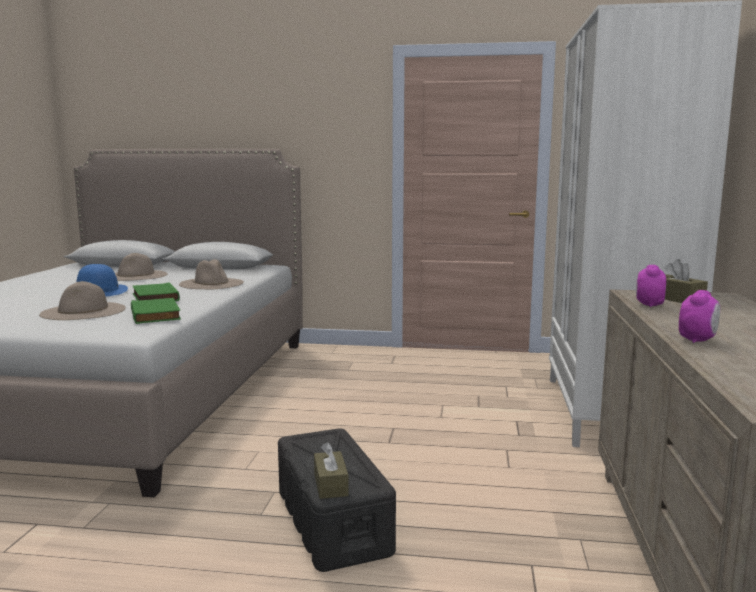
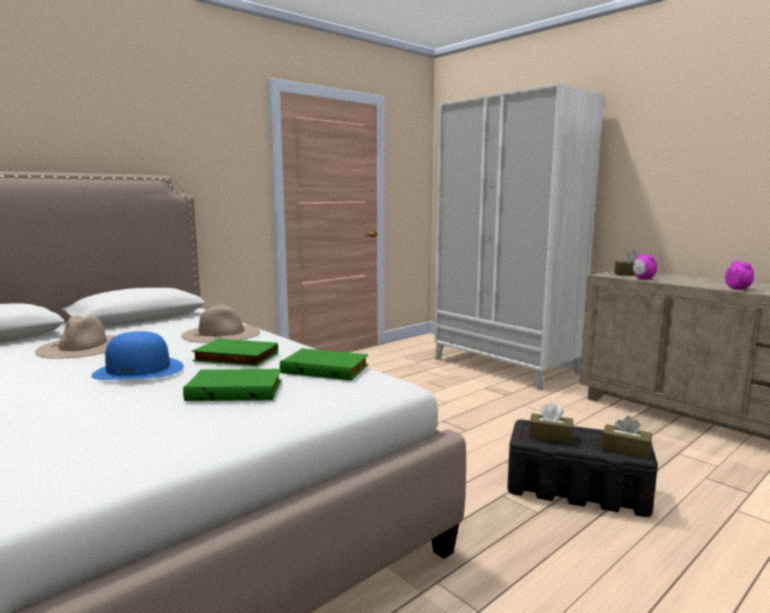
camera: 50 degrees left, 0 degrees up
(83, 311) = (236, 389): beige hat -> green book
(316, 447) = (550, 436): none -> brown tissue box

